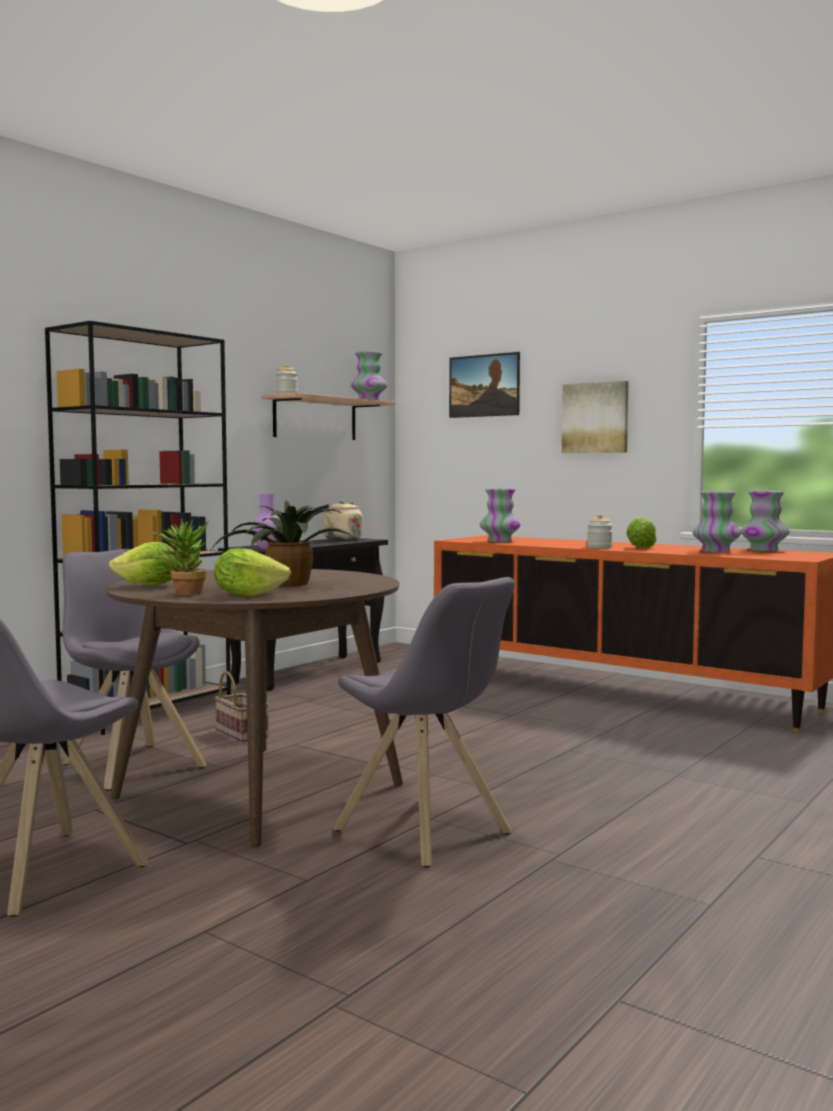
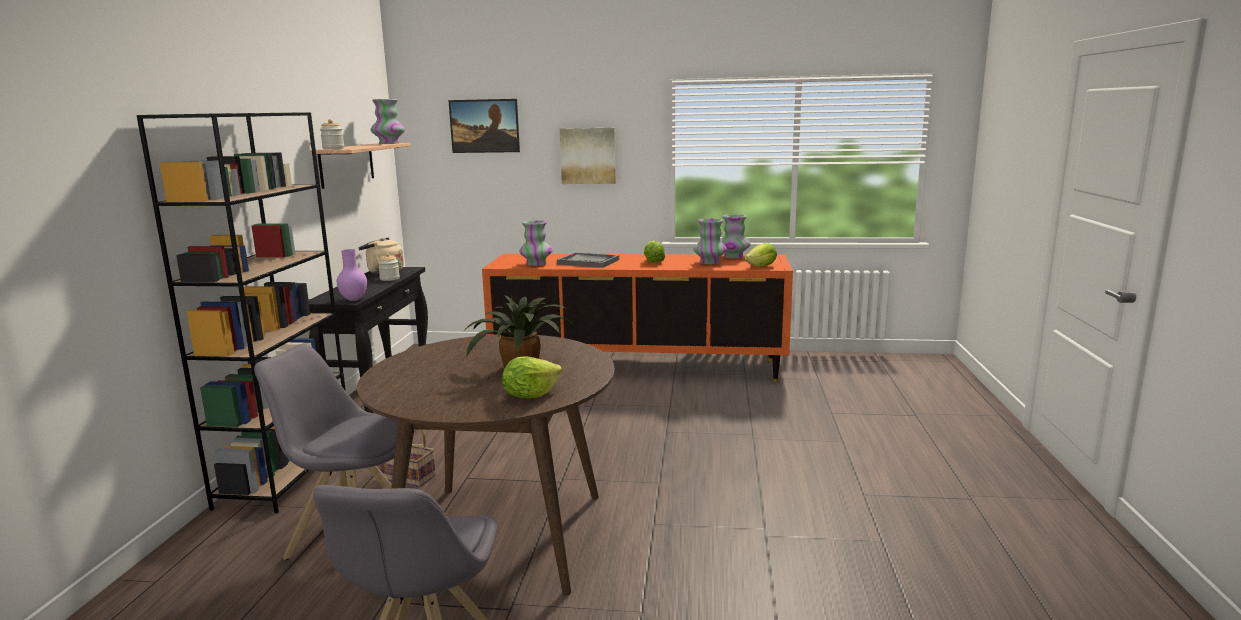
camera: 30 degrees left, 10 degrees up
(149, 586) = (408, 396): lettuce -> lettuce (761, 266)
(183, 593) = (469, 403): potted plant -> none
(424, 831) = (663, 537): grey chair -> none
(563, 543) = (588, 262): none -> grey tray
(599, 547) = (625, 265): jar -> jar (389, 279)

